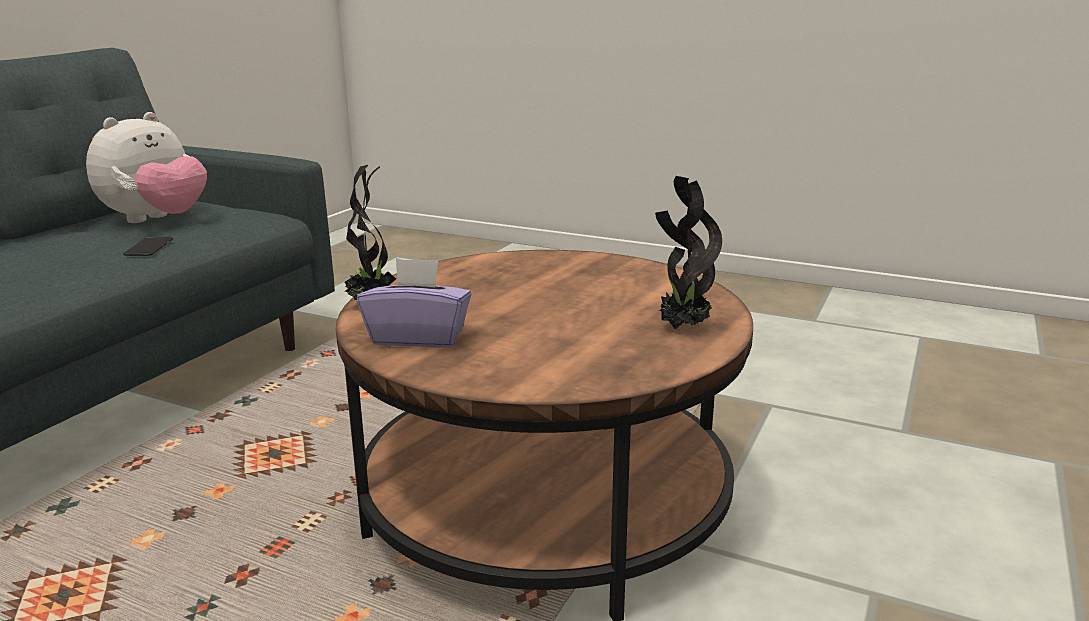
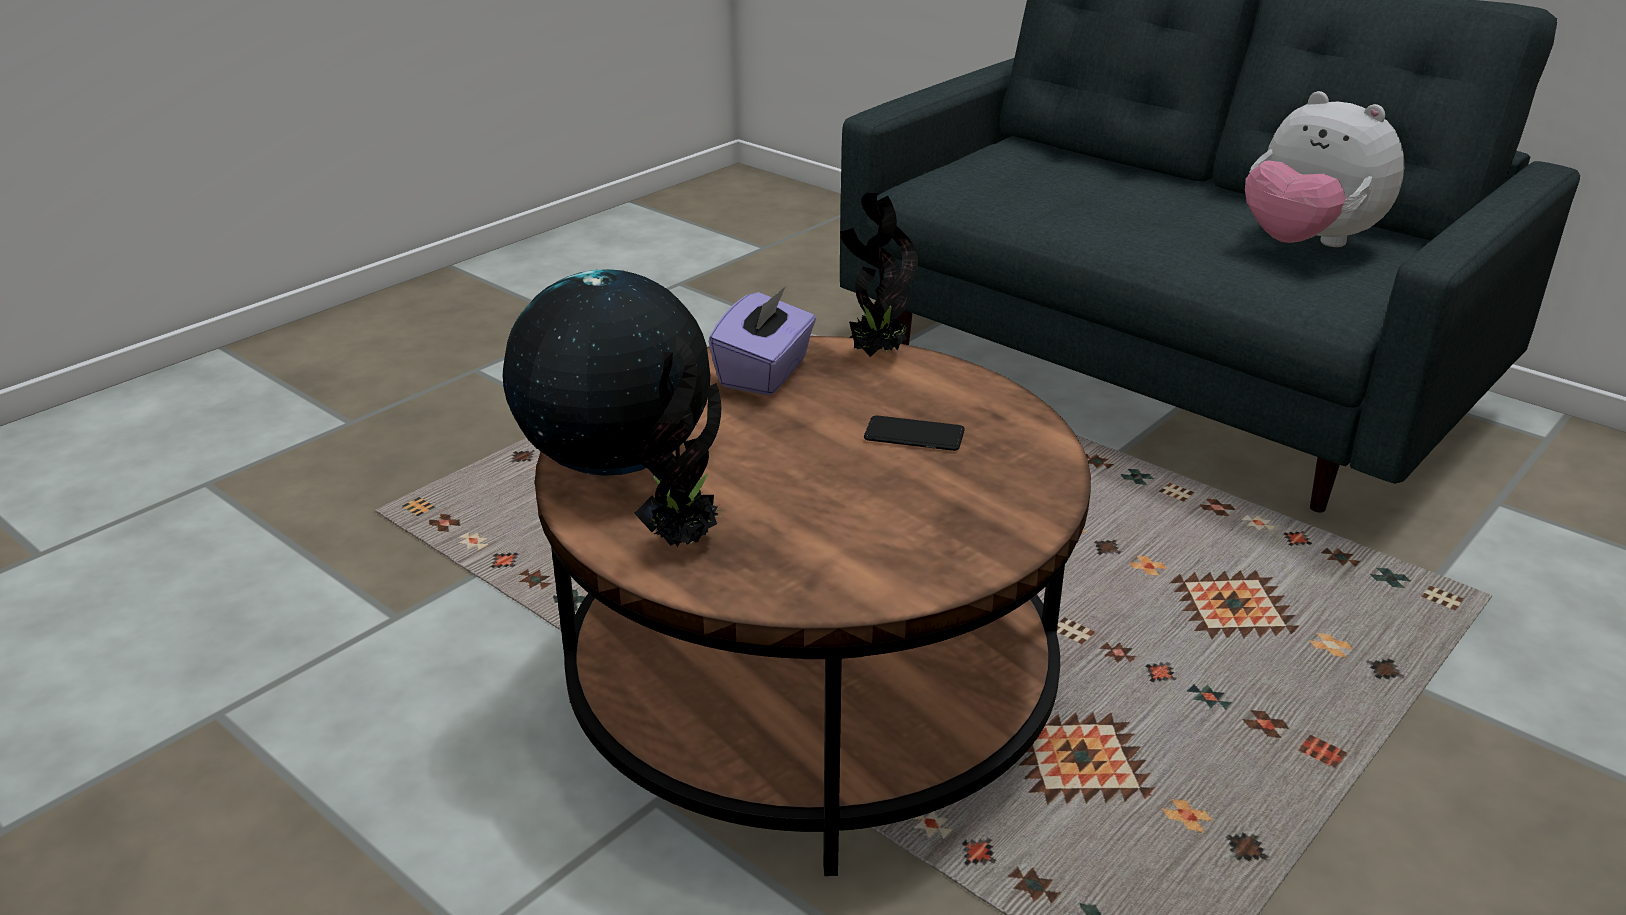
camera: 105 degrees right, 10 degrees up
(149, 247) = (1166, 246): phone -> phone (914, 435)
(600, 367) = (614, 461): none -> globe

